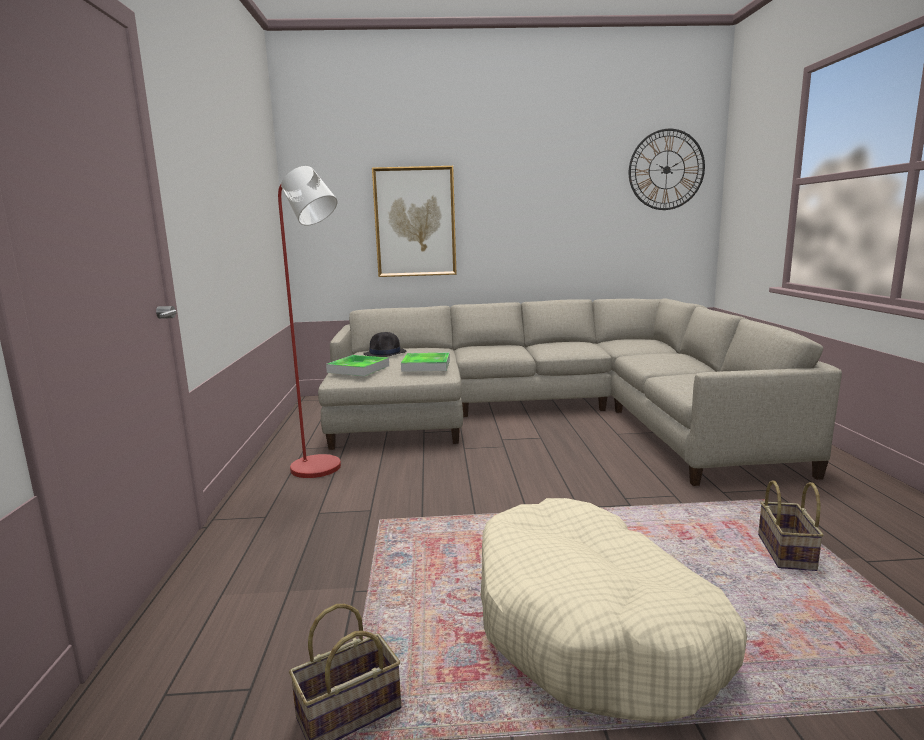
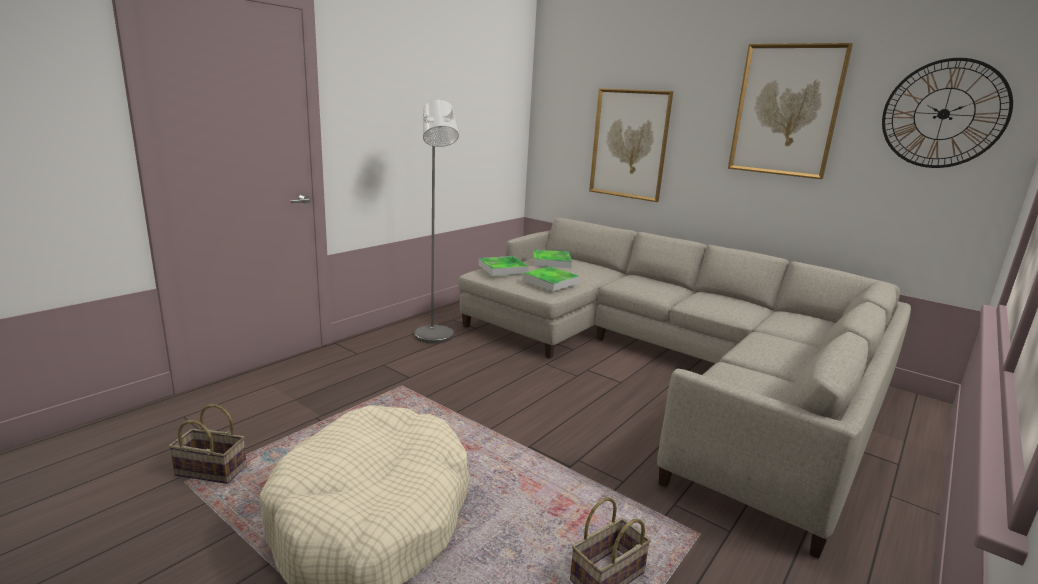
camera: 40 degrees right, 5 degrees up
(323, 469) = (435, 338): red floor lamp -> grey floor lamp
(385, 353) = (551, 262): black hat -> tray
(558, 176) = (786, 110): none -> picture

